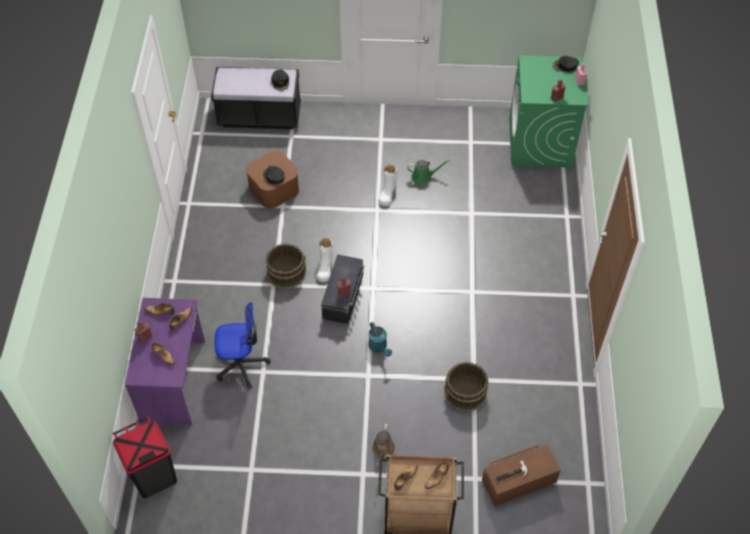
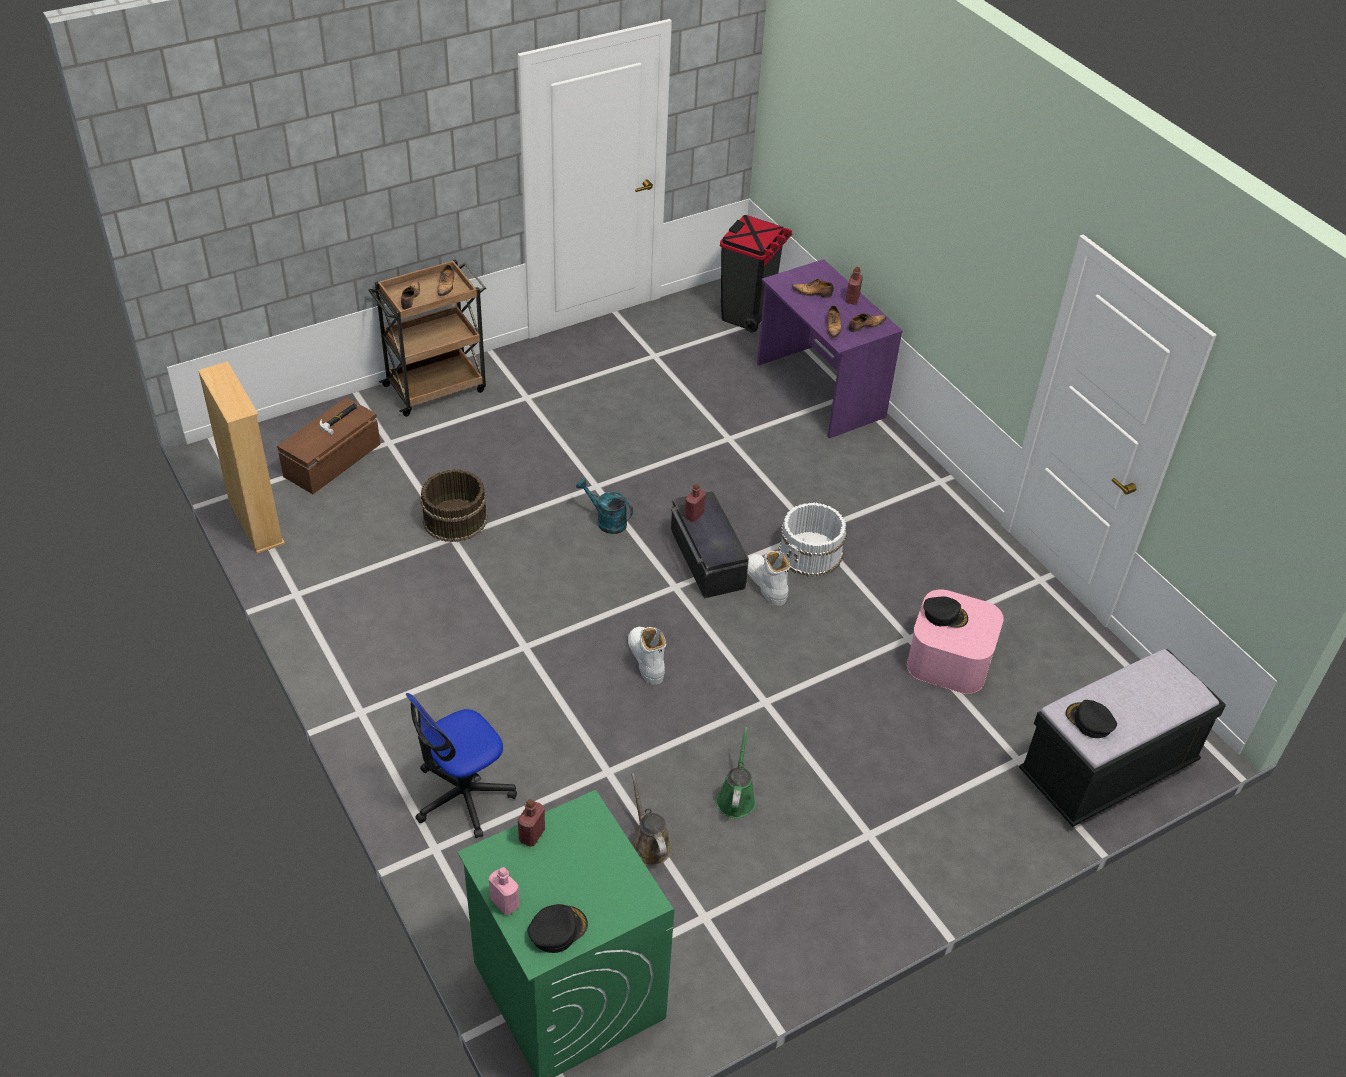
camera: 145 degrees right, 10 degrees down
(241, 364) = (762, 435): office chair -> office chair (463, 796)
(274, 188) = (949, 658): brown storage box -> pink storage box
(286, 272) = (811, 553): brown bucket -> white bucket
(383, 450) = (519, 425): brown watering can -> brown watering can (649, 844)
(387, 193) = (772, 738): white boot -> white boot (646, 659)
(423, 177) = (736, 797): green watering can -> green watering can turned 135 degrees clockwise
(586, 451) = (256, 522): none -> beige bookcase

